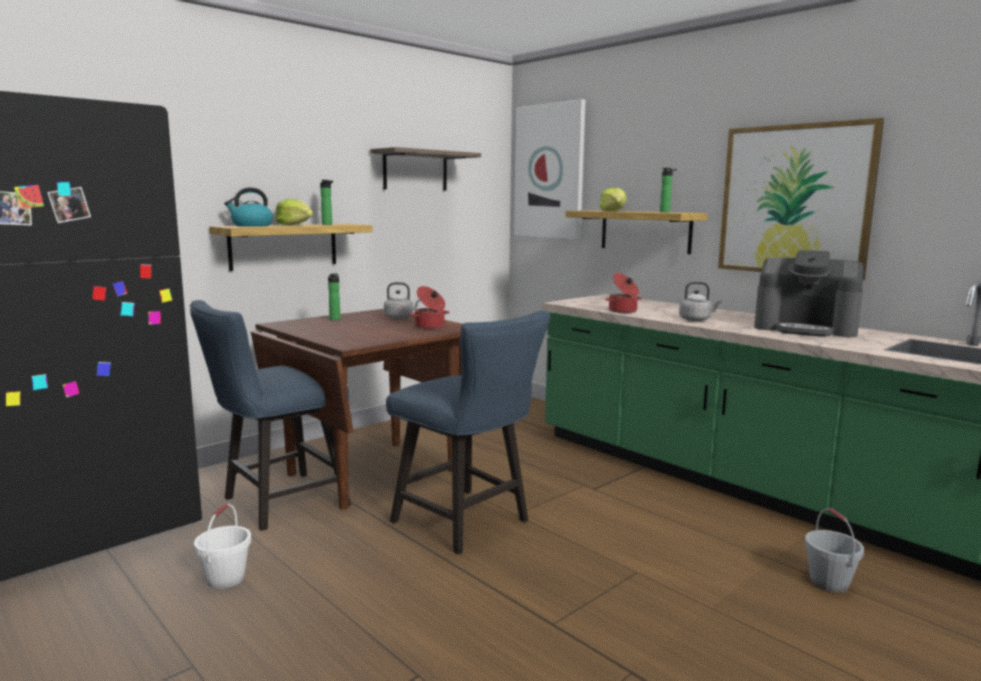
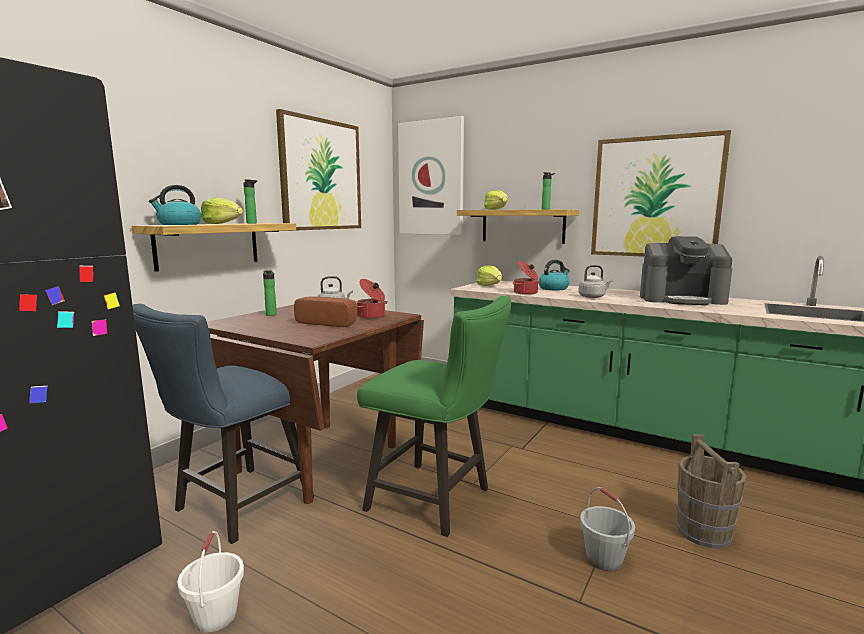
camera: 15 degrees left, 0 degrees up
(381, 330) = (329, 323): none -> bread
(415, 171) = (321, 175): shelf -> picture
(468, 524) = (437, 501): blue chair -> green chair
(594, 301) = (490, 285): none -> lettuce
(666, 308) = (553, 288): none -> kettle
(741, 591) = (703, 532): none -> brown bucket
(829, 583) = (757, 510): grey bucket -> grey bucket (604, 559)

